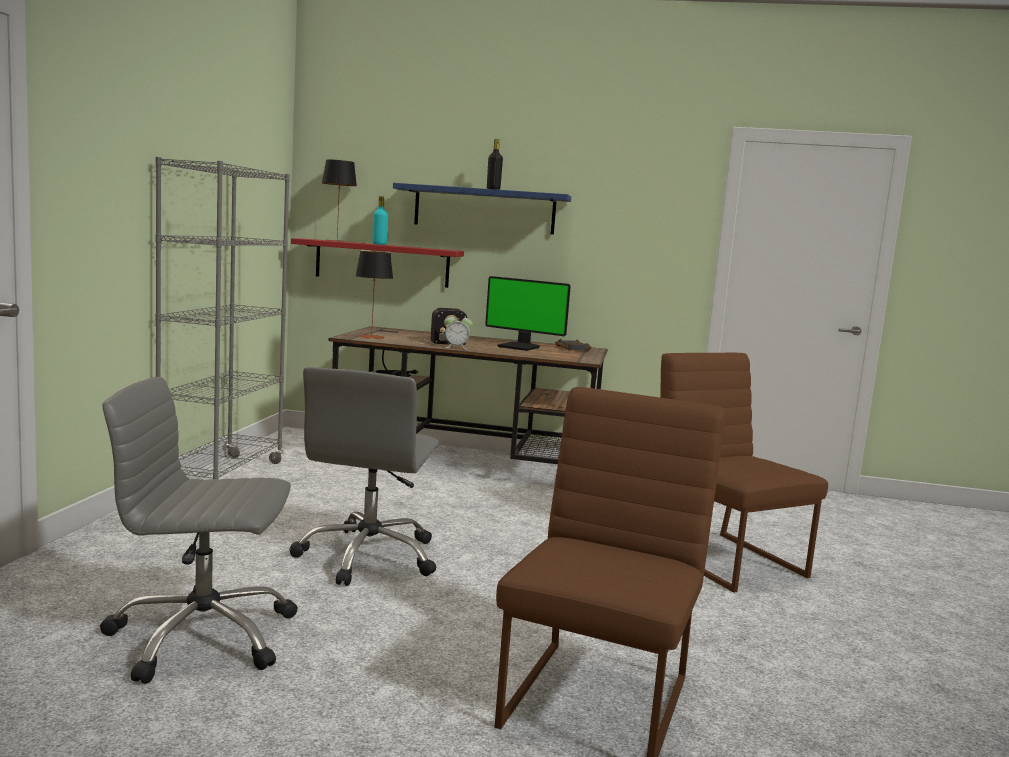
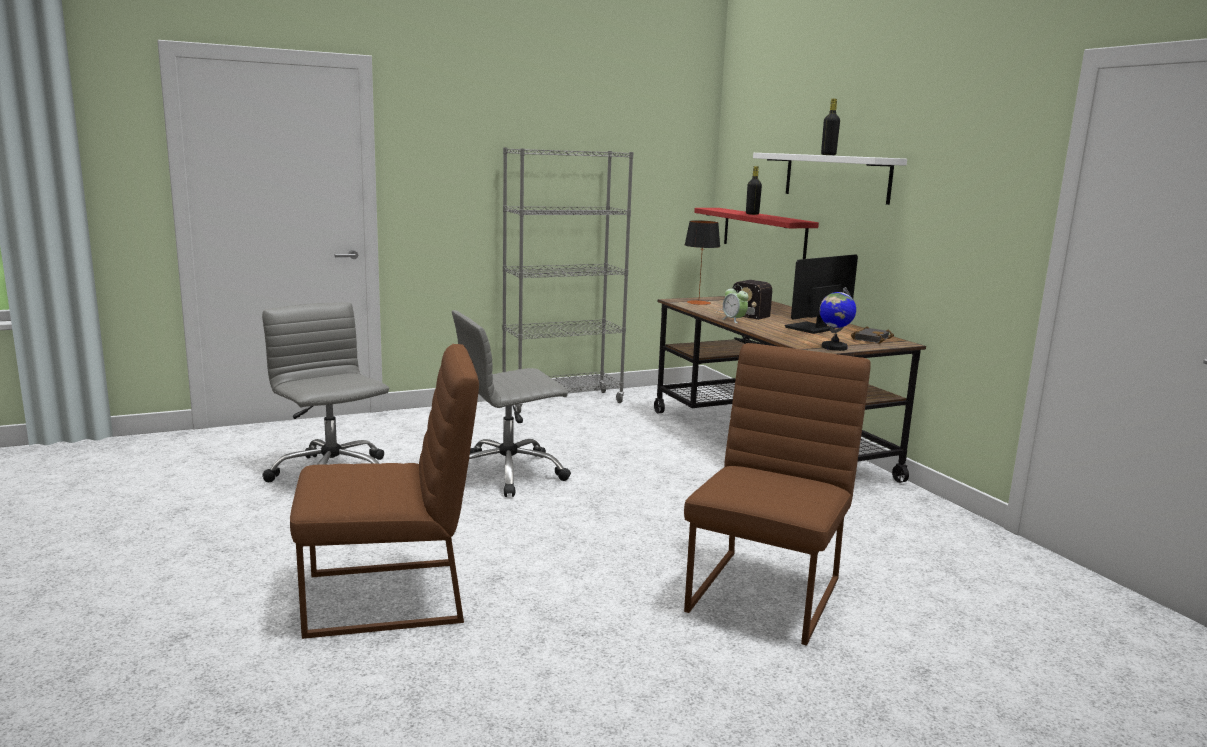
camera: 55 degrees right, 5 degrees up
(337, 241) = (729, 210): table lamp -> none
(379, 244) = (752, 214): turquoise bottle -> black bottle
(484, 210) = (836, 177): blue shelf -> white shelf
(520, 347) = (811, 329): monitor -> monitor turned 60 degrees clockwise
(584, 357) = (833, 347): none -> globe

